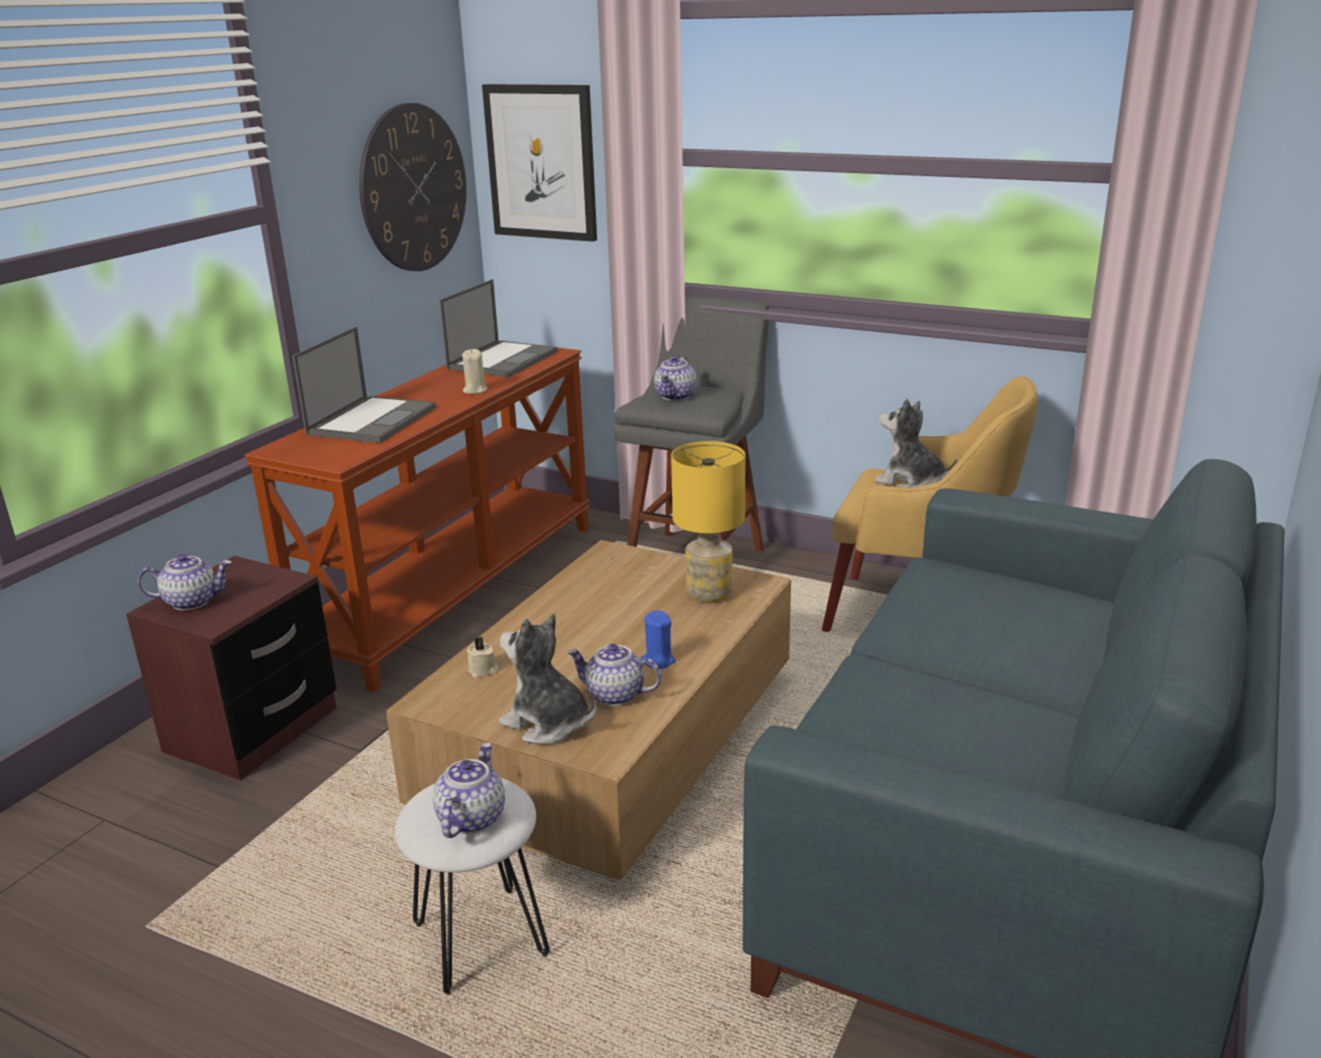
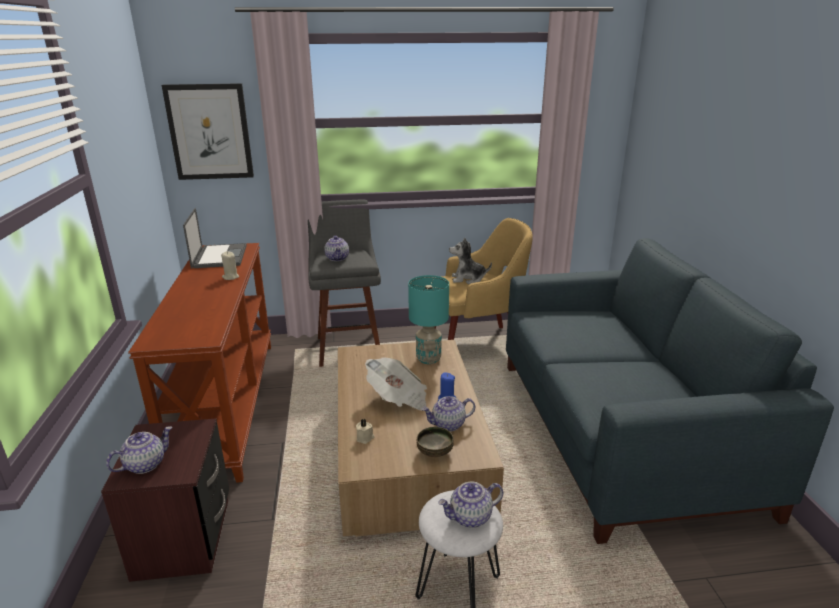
camera: 35 degrees left, 0 degrees up
(372, 420) = (190, 308): laptop -> none
(413, 188) = (138, 154): wall clock -> none
(470, 817) = (470, 517): teapot -> teapot turned 90 degrees counterclockwise
(547, 724) = (435, 452): plush toy -> bowl
(592, 635) = (398, 398): none -> newspaper
(709, 594) = (428, 358): yellow table lamp -> turquoise table lamp

